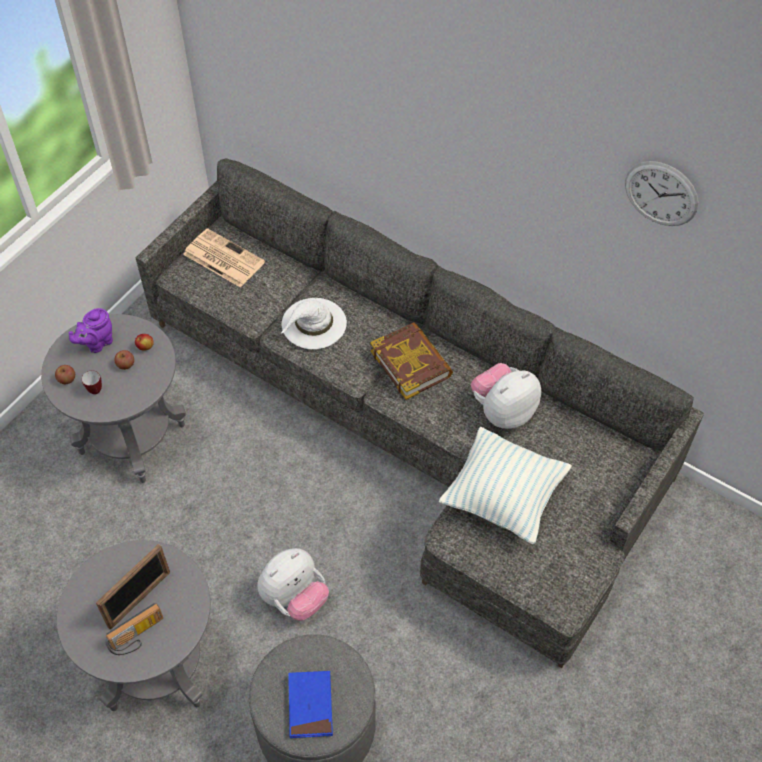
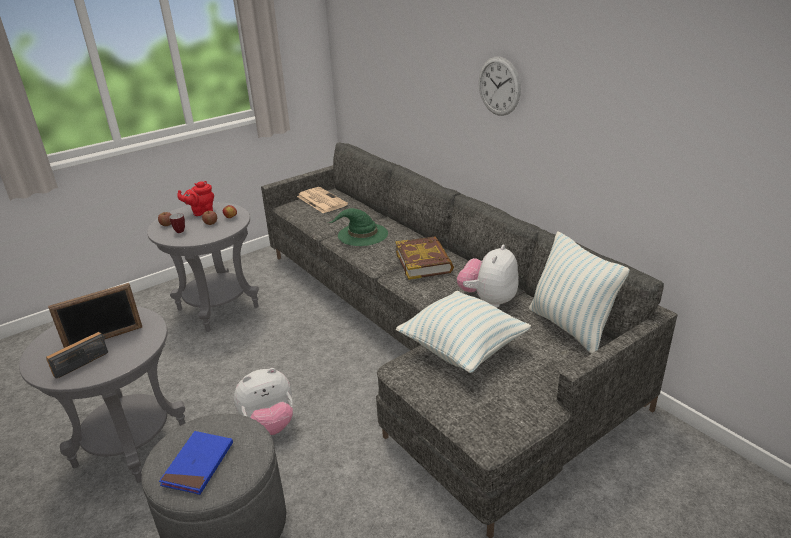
camera: 20 degrees right, 25 degrees down
(97, 343) = (201, 212): purple teapot -> red teapot
(138, 637) = (81, 361): radio -> radio turned 150 degrees clockwise
(313, 324) = (362, 234): white hat -> green hat
(503, 411) = (488, 300): plush toy -> plush toy turned 45 degrees counterclockwise
(598, 437) = (570, 327): none -> pillow
(661, 193) = (628, 49): wall clock -> wall clock (499, 86)

